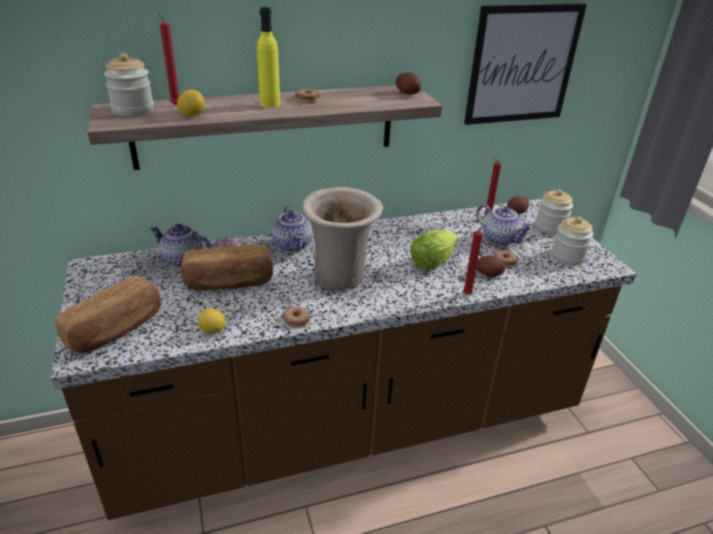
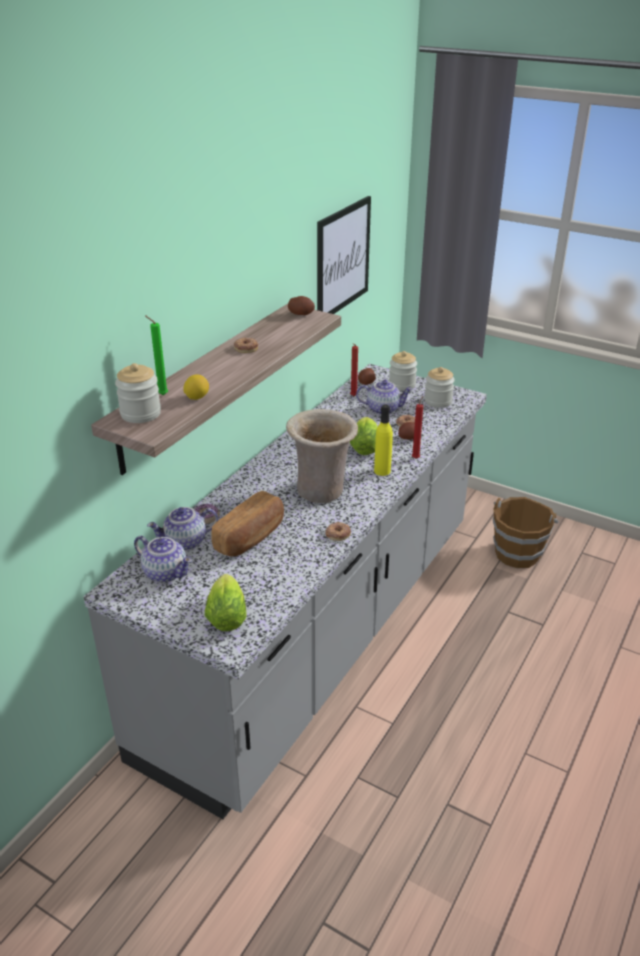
camera: 40 degrees left, 0 degrees up
(116, 330) = (227, 614): bread -> lettuce
(175, 104) = (161, 395): red candle -> green candle
(213, 331) = (296, 573): lemon -> none
(270, 104) = (229, 363): yellow bottle -> yellow bottle (382, 471)
(294, 245) = (252, 486): teapot -> teapot (166, 572)
(349, 424) = (319, 633): brown counter -> grey counter
(620, 474) = (517, 553): none -> brown bucket

